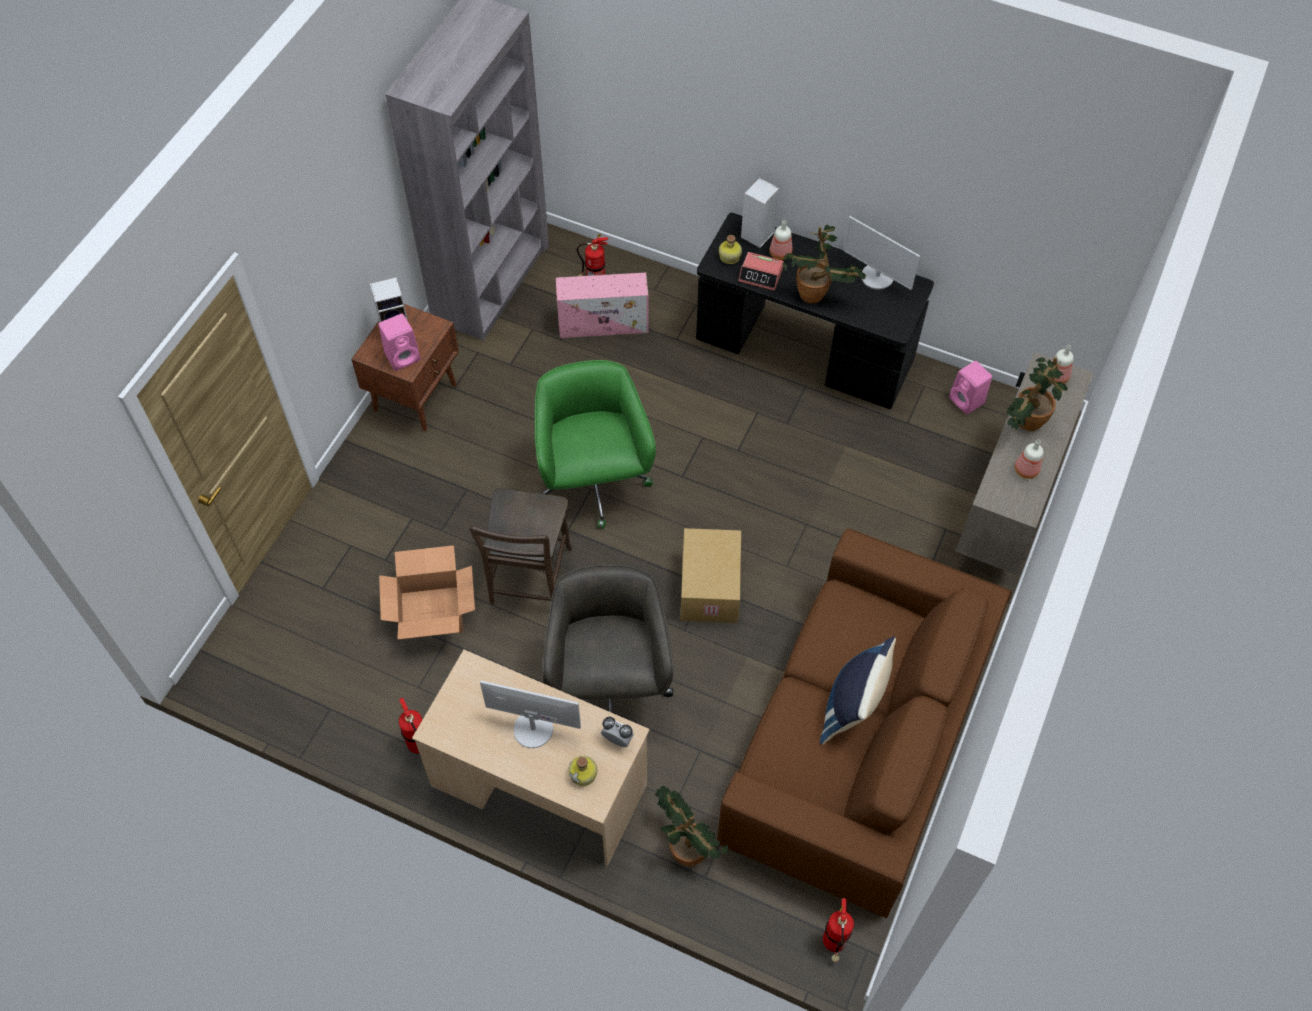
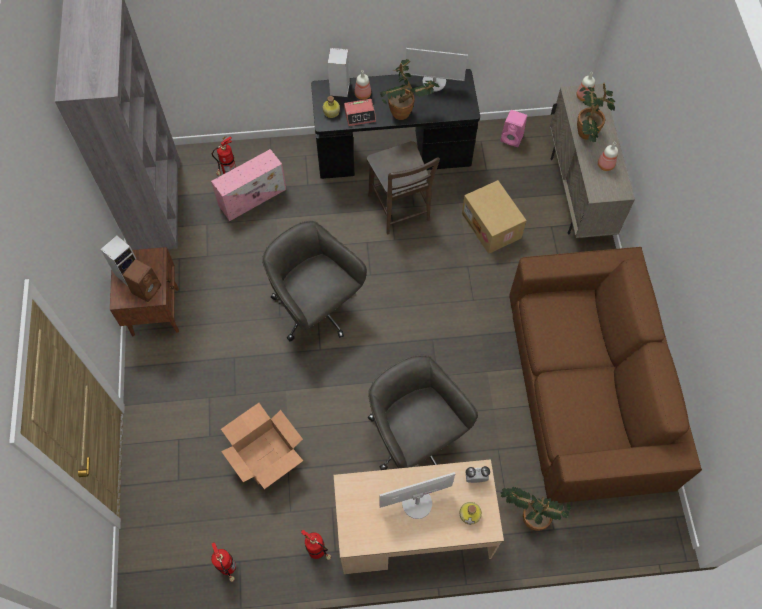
camera: 30 degrees left, 5 degrees up
(403, 356) = (147, 288): pink speaker -> brown speaker
(529, 581) = (317, 397): brown chair -> brown chair (400, 210)
(593, 483) = (316, 309): green office chair -> grey office chair
(711, 588) = (436, 339): cardboard box -> cardboard box (492, 226)
(834, 944) = (655, 525): fire extinguisher -> fire extinguisher (229, 569)
(852, 708) = (592, 372): blue pillow -> none

